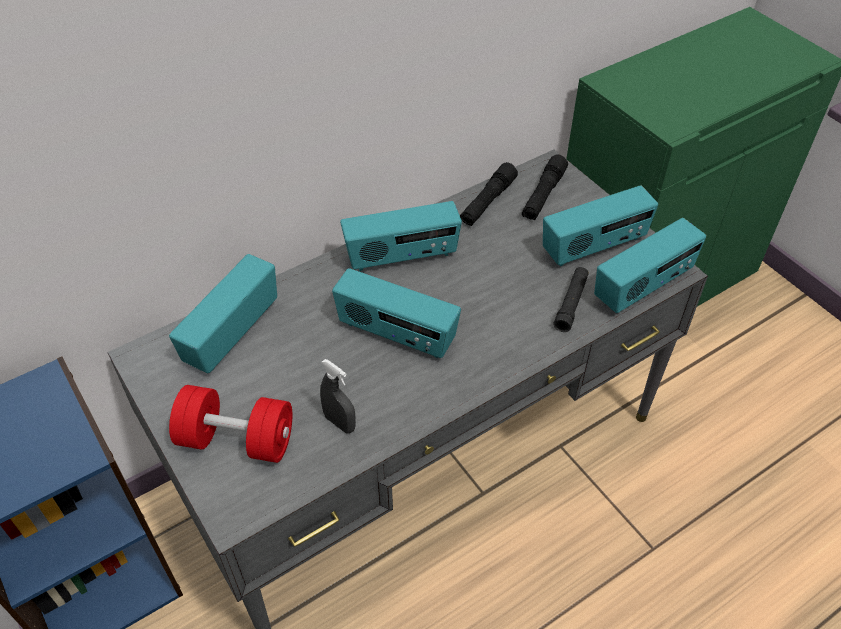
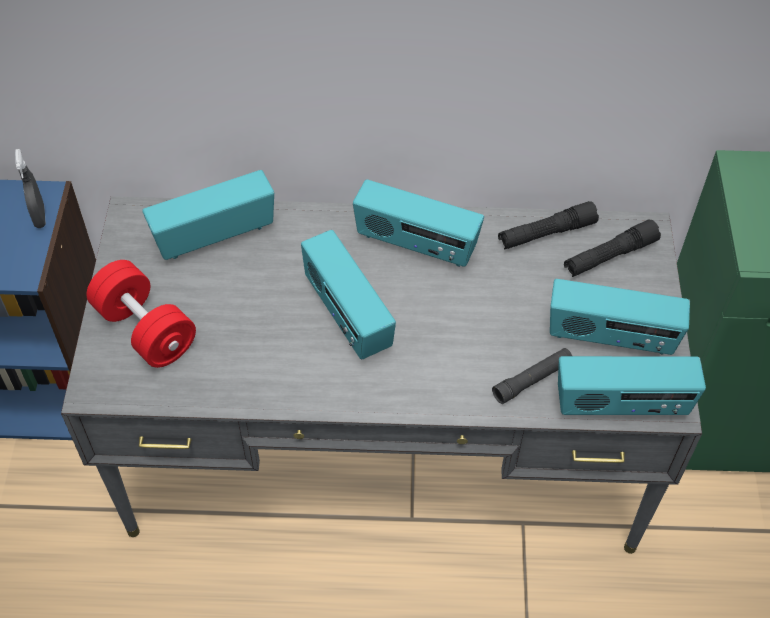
camera: 35 degrees right, 5 degrees up
(340, 423) = (234, 365): grey spray bottle -> grey spray bottle (39, 217)

